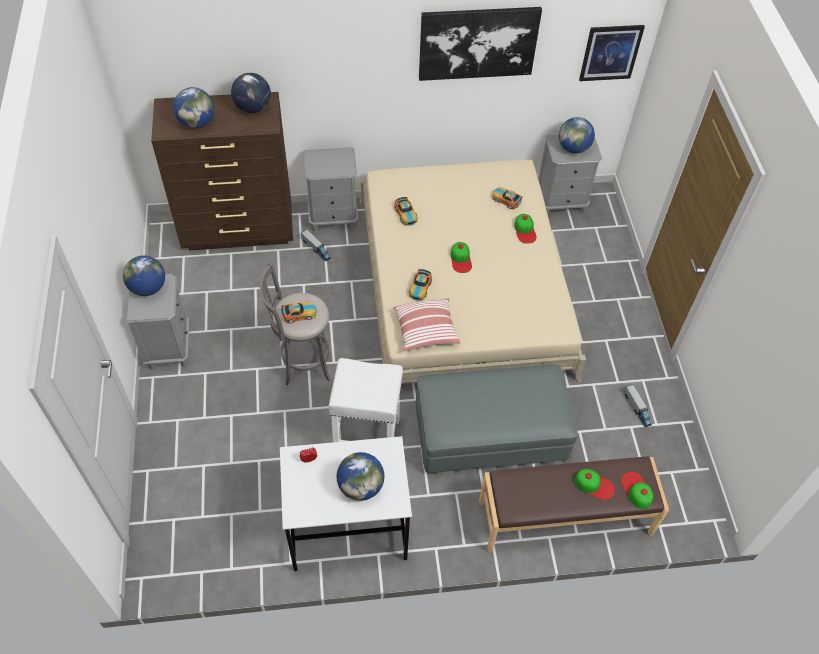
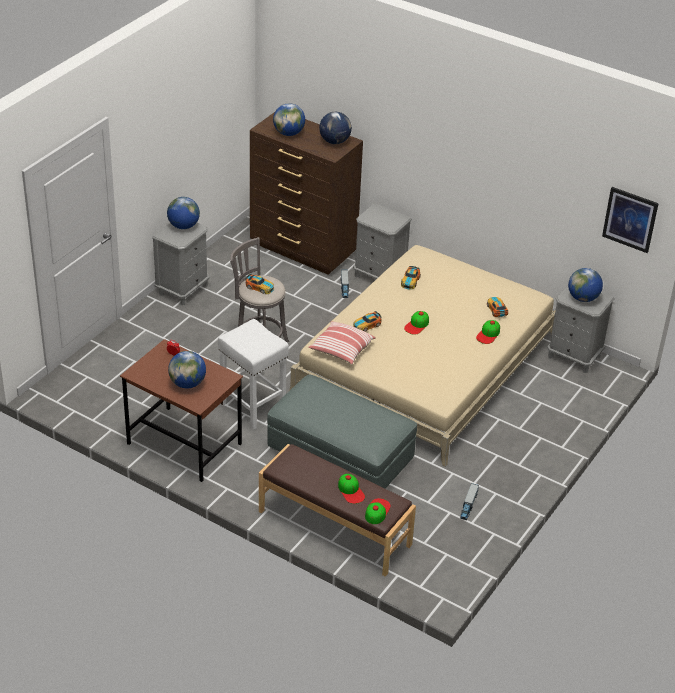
camera: 40 degrees right, 15 degrees down
(347, 528) = (183, 444): white desk -> brown desk
(478, 43) = (519, 162): picture -> none

